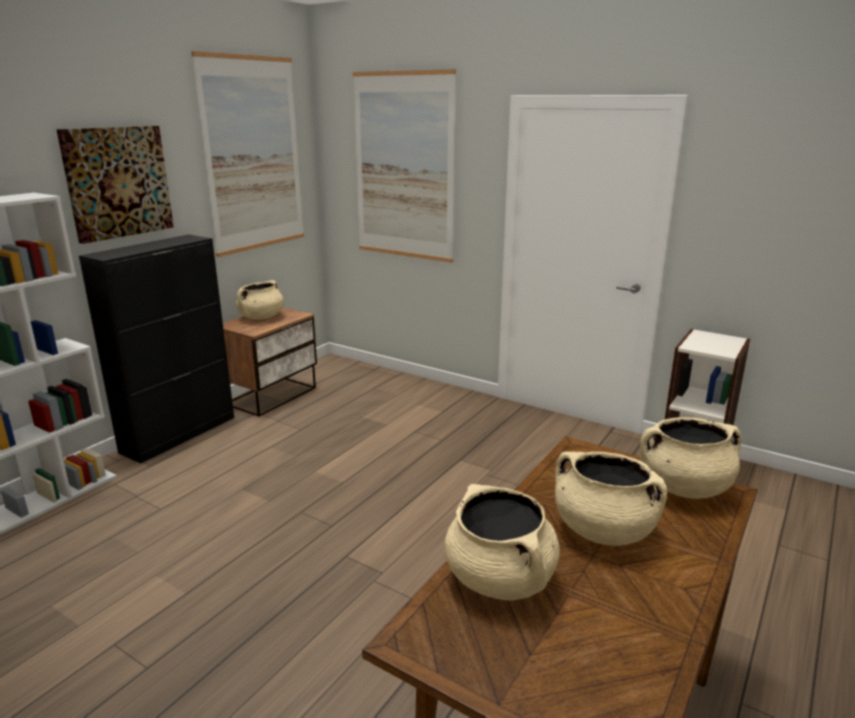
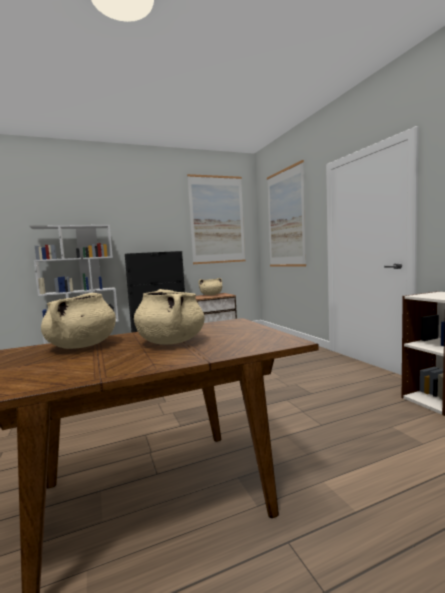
camera: 35 degrees right, 15 degrees down
(118, 182) = (146, 226): picture -> none
(683, 487) = (263, 337): beige cooking pot -> none

